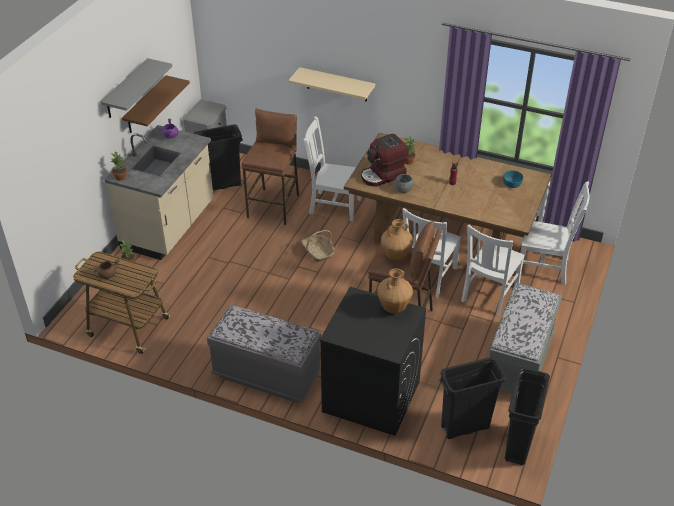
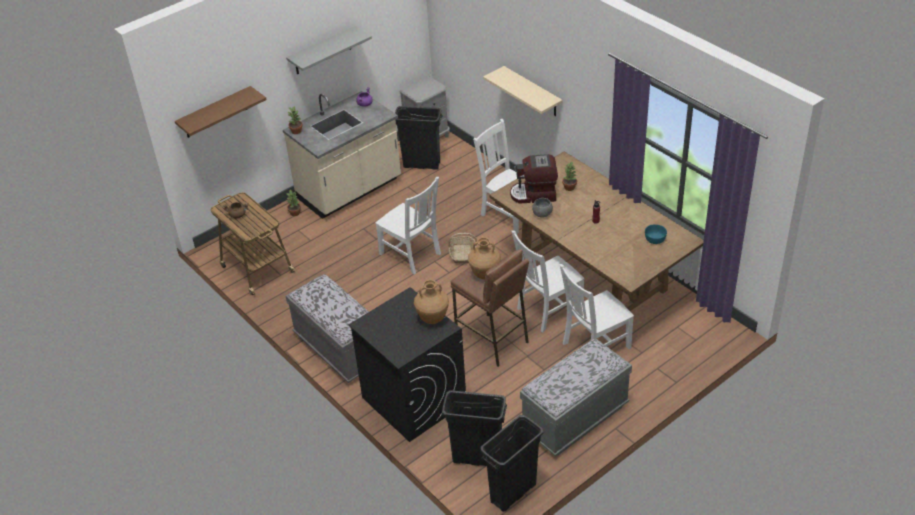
camera: 30 degrees right, 0 degrees up
(145, 105) = (348, 70): brown shelf -> brown shelf (215, 113)
(274, 206) = (454, 198): brown stool -> none
(544, 267) = (672, 338): white chair -> white chair (411, 254)

